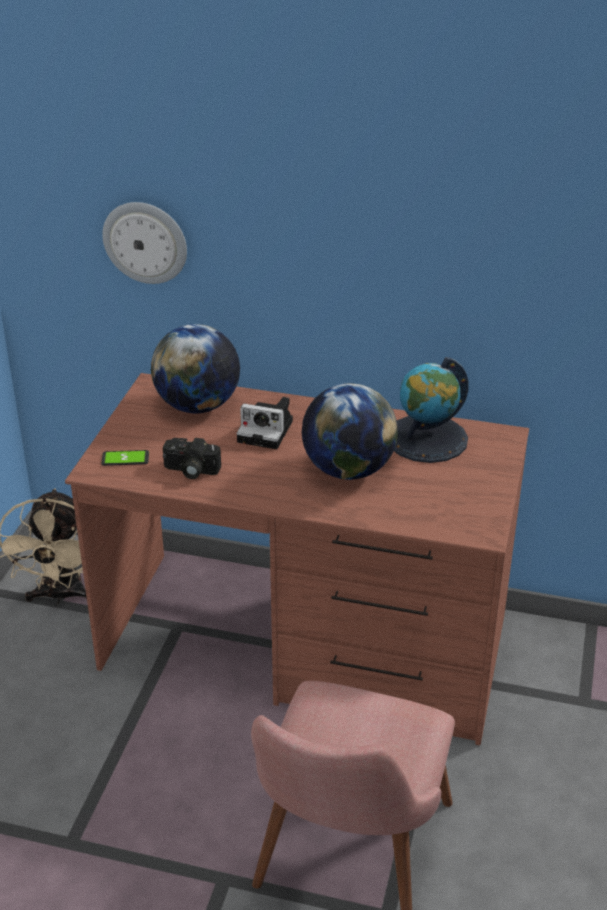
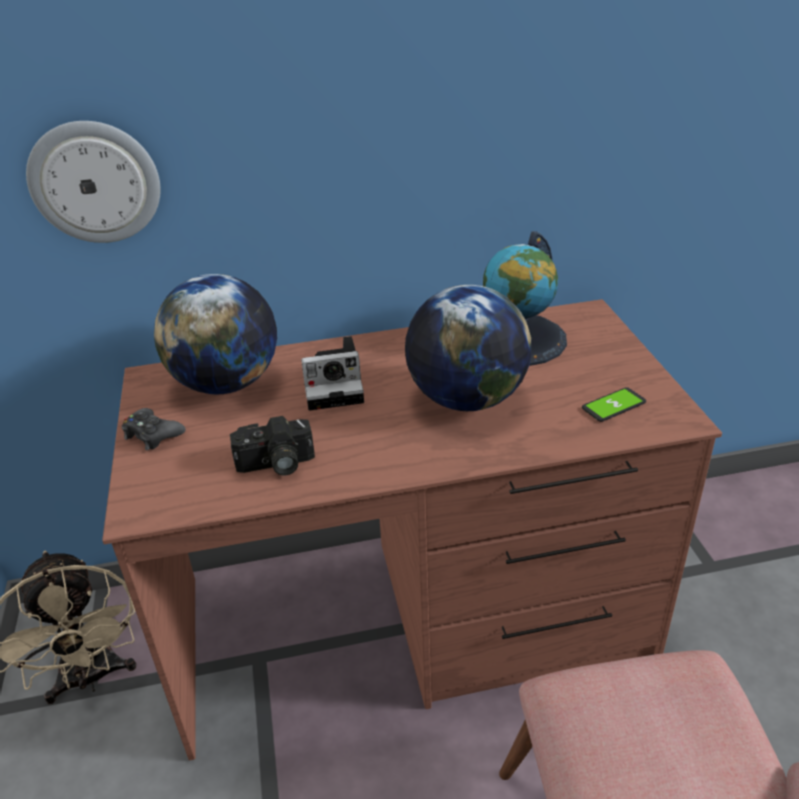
camera: 25 degrees left, 0 degrees up
(125, 459) = (175, 479): phone -> phone (613, 405)
(129, 426) = (152, 435): none -> black game controller

